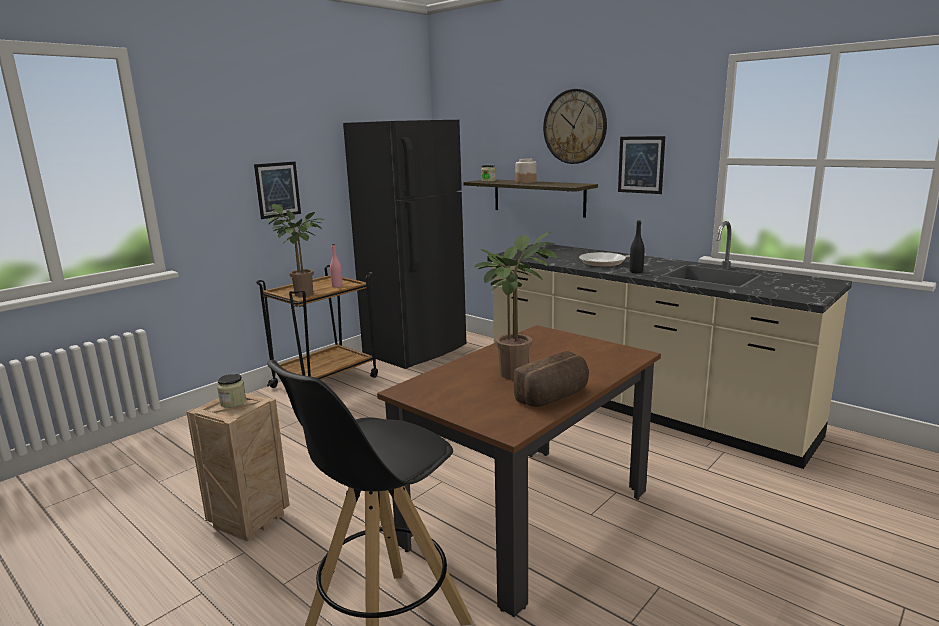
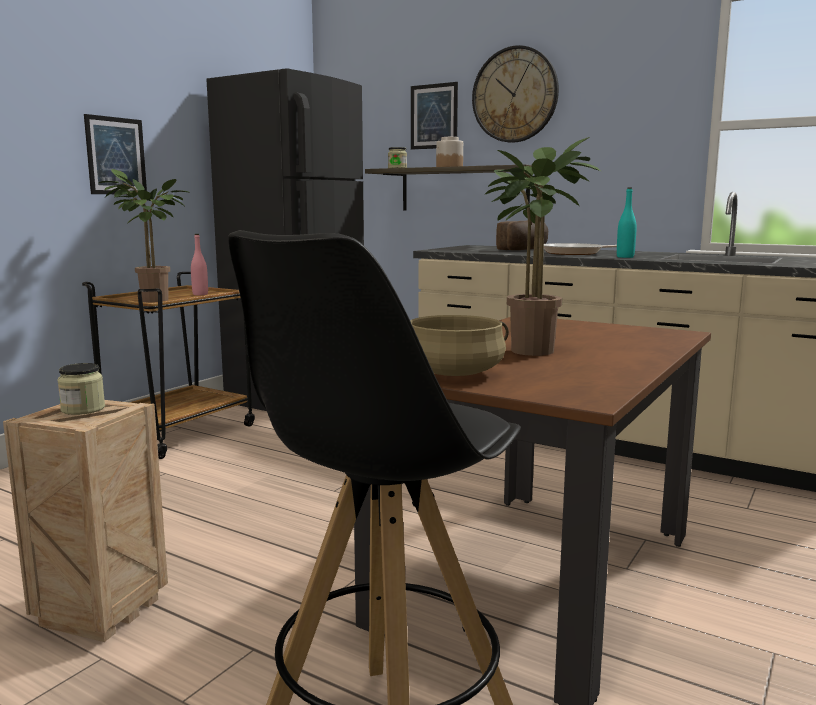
camera: 10 degrees left, 5 degrees down
(445, 398) = (454, 373): none -> beige cooking pot
(554, 397) = (616, 368): bread -> bread (524, 249)
(636, 272) = (625, 257): black bottle -> turquoise bottle
(641, 165) = (605, 138): picture -> picture (434, 116)

